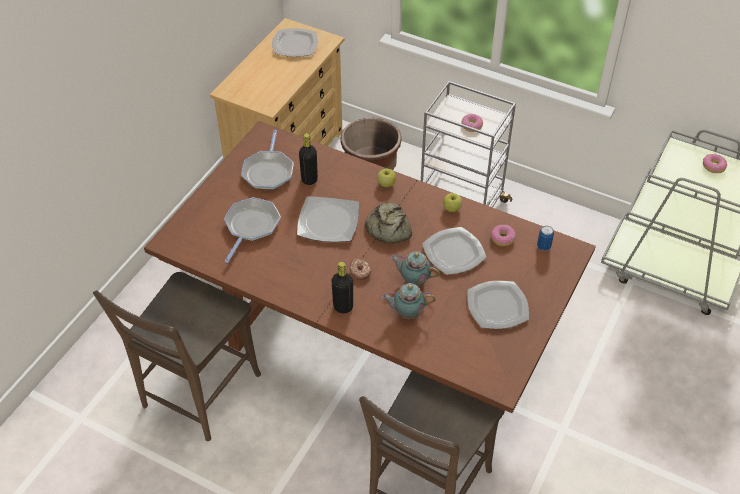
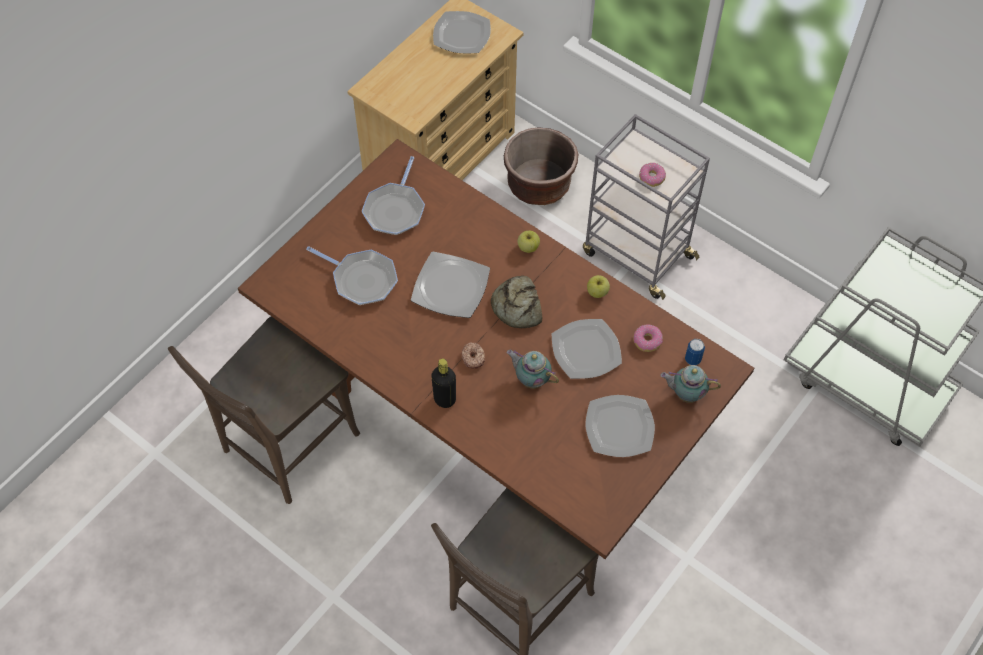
camera: 10 degrees right, 10 degrees up
(251, 226) = (361, 279): frying pan -> frying pan turned 90 degrees clockwise
(309, 179) = (440, 227): black bottle -> none
(407, 313) = (515, 419): teapot -> teapot (686, 394)
(713, 166) = (927, 284): donut -> none

